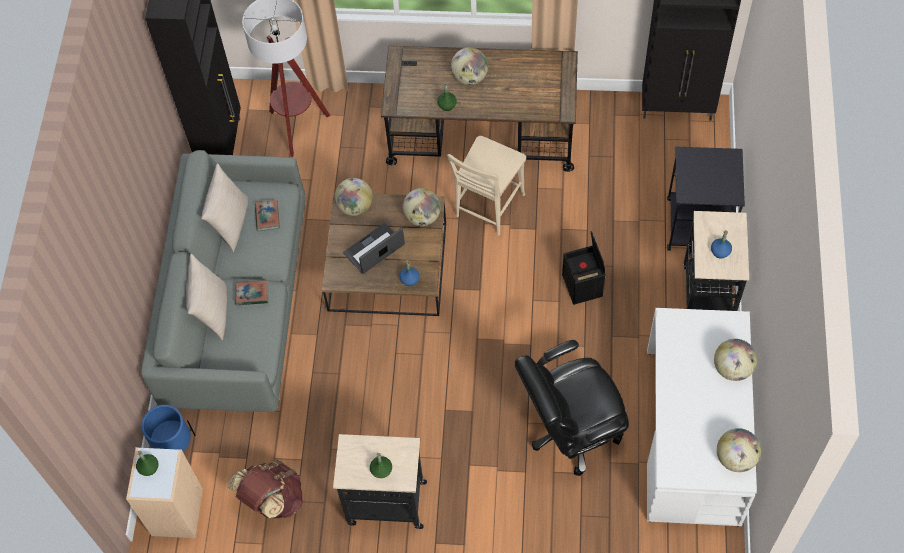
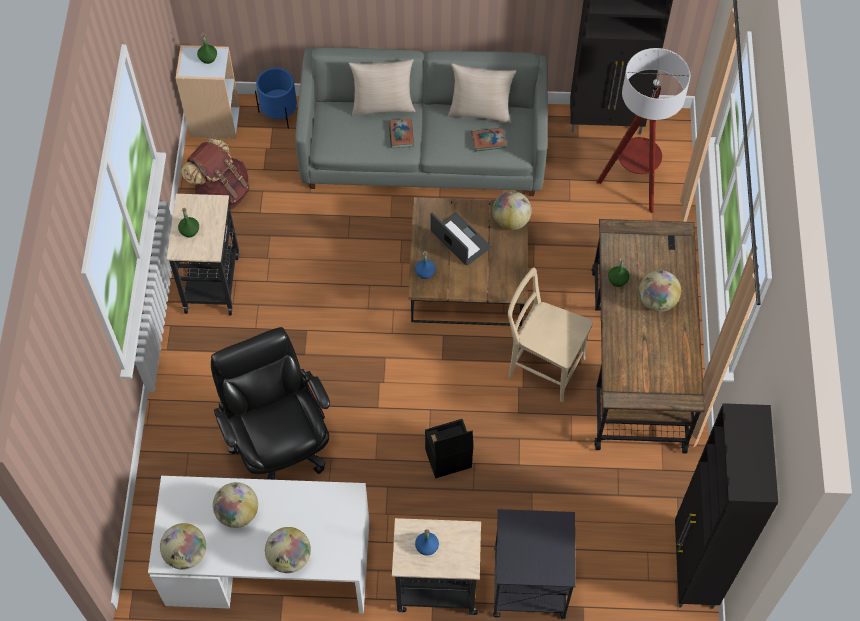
camera: 85 degrees right, 0 degrees up
(422, 217) = (500, 281): globe -> globe (237, 513)

